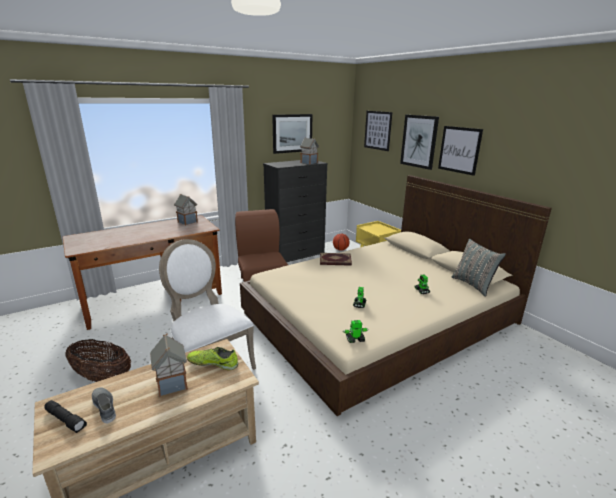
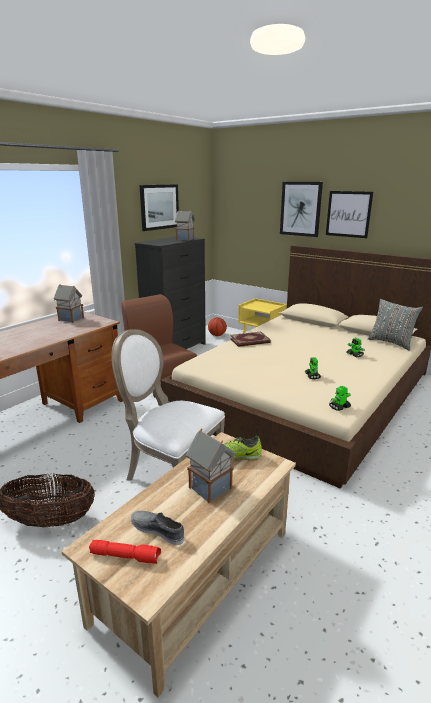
camera: 20 degrees left, 0 degrees up
(66, 420) = (126, 556): black flashlight -> red flashlight
(377, 130) = (247, 200): picture -> none

